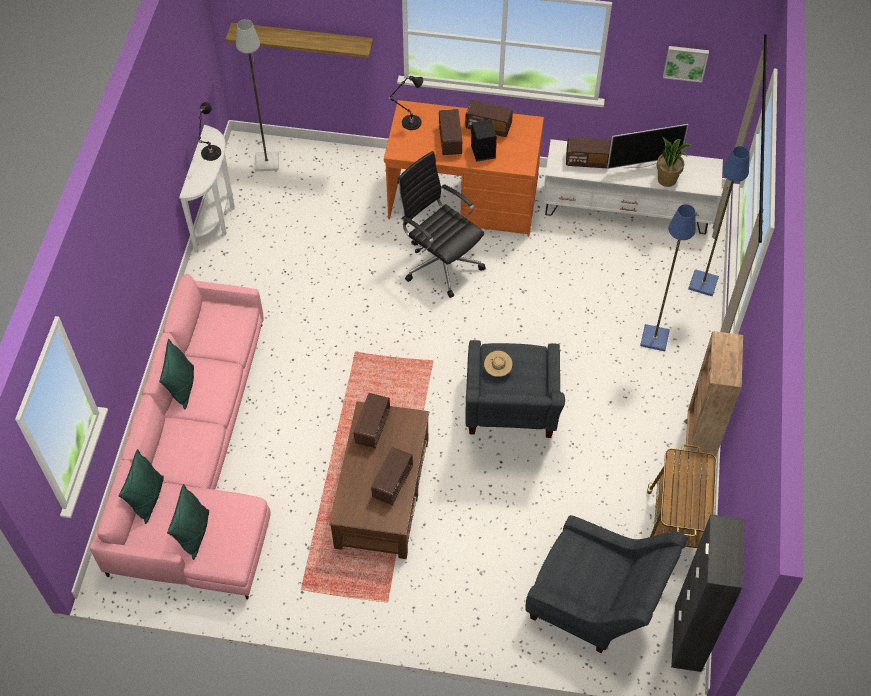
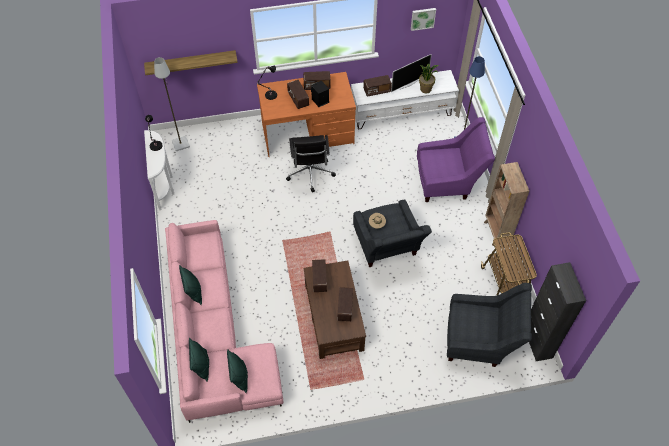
camera: 20 degrees left, 0 degrees up
(440, 262) = (310, 173): black office chair -> black office chair turned 120 degrees counterclockwise
(655, 339) = (448, 181): blue floor lamp -> purple armchair

